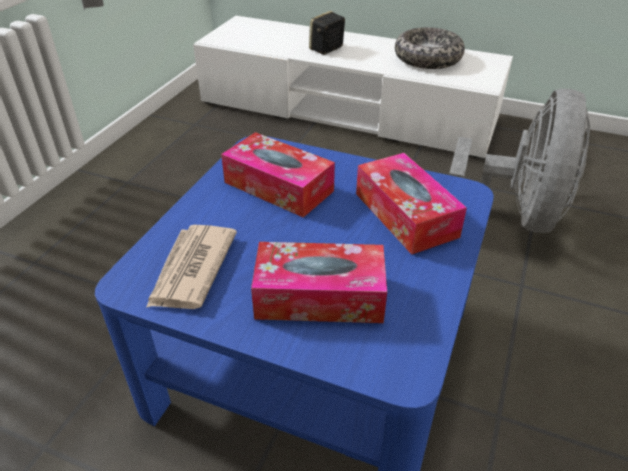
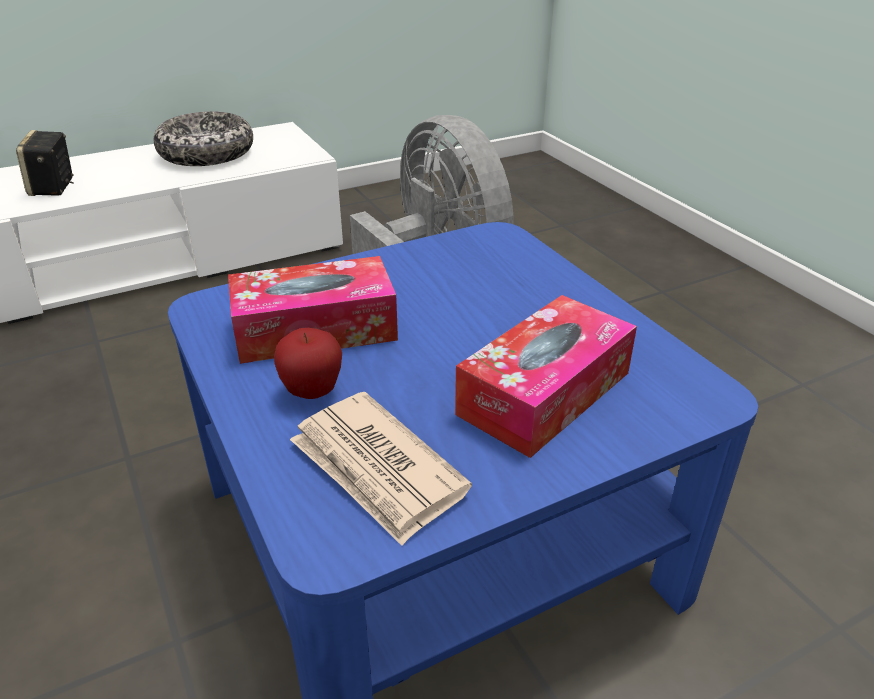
camera: 50 degrees left, 5 degrees down
(227, 216) = (312, 392): none -> apple
(405, 215) = (484, 280): tissue box -> none

